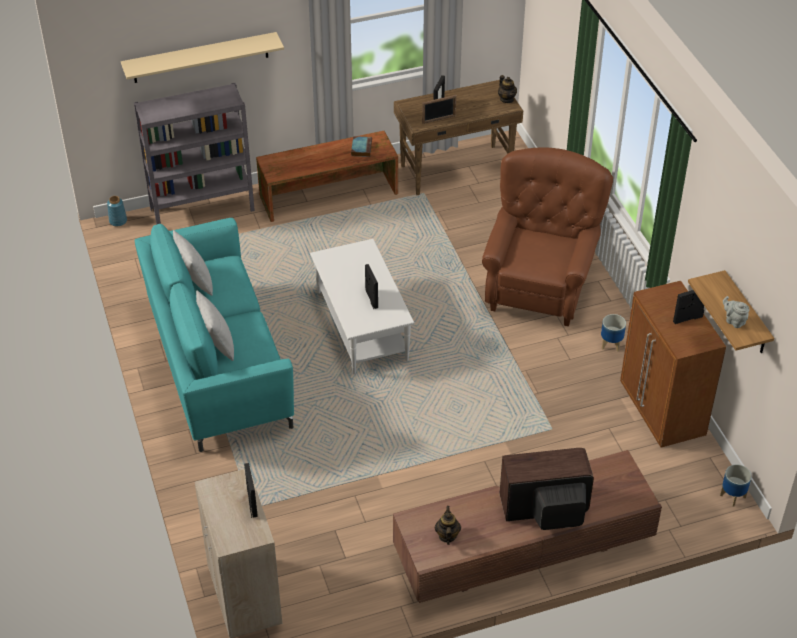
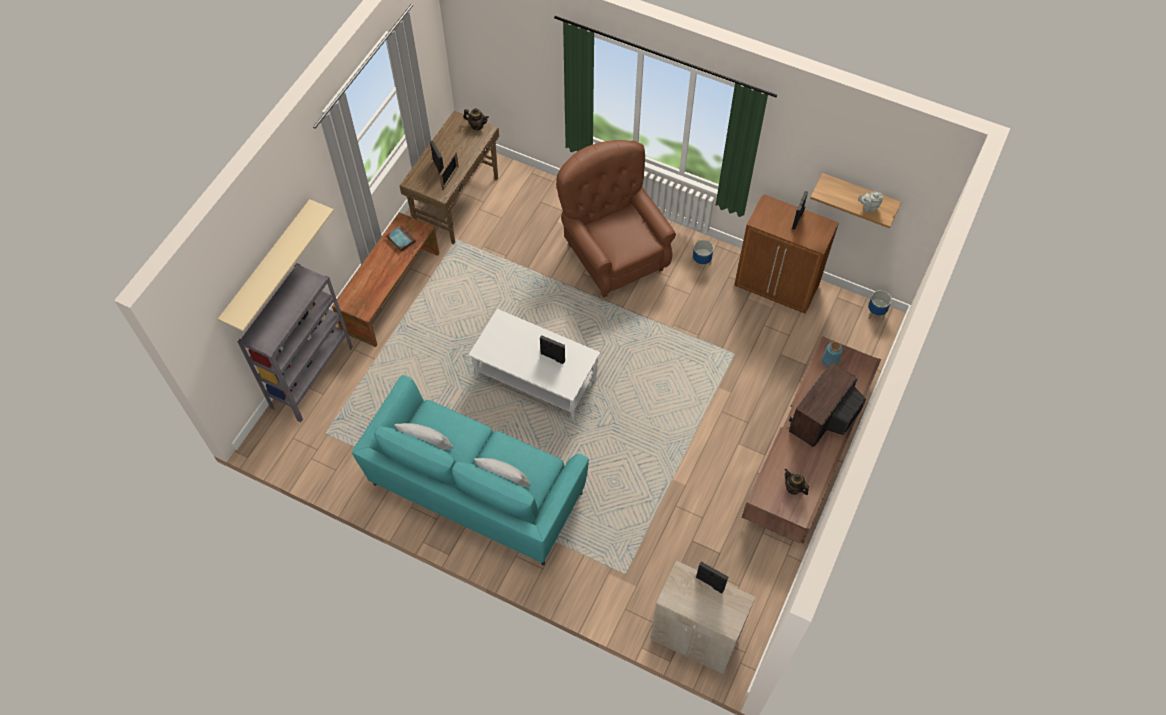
camera: 45 degrees left, 15 degrees up
(118, 221) = (258, 438): blue vase -> blue vase (829, 360)

